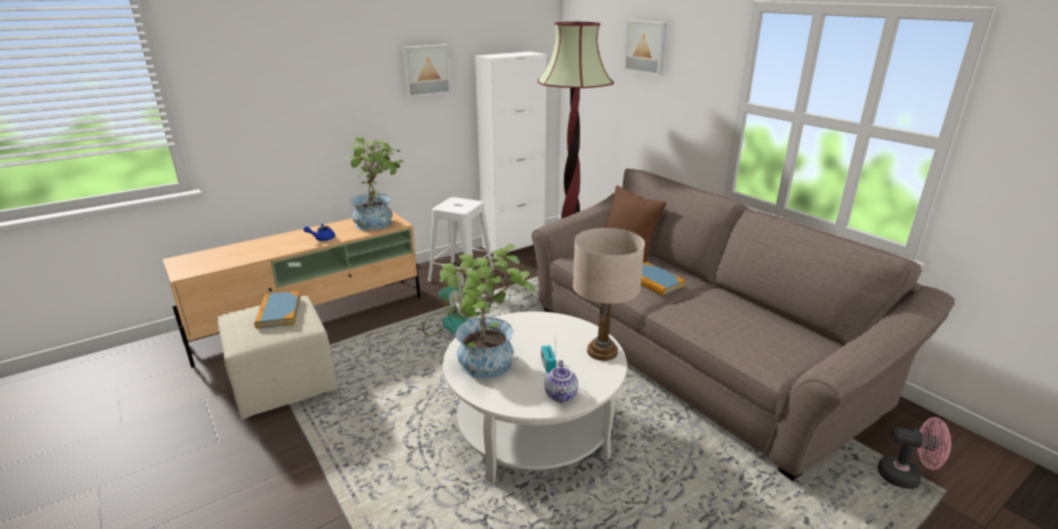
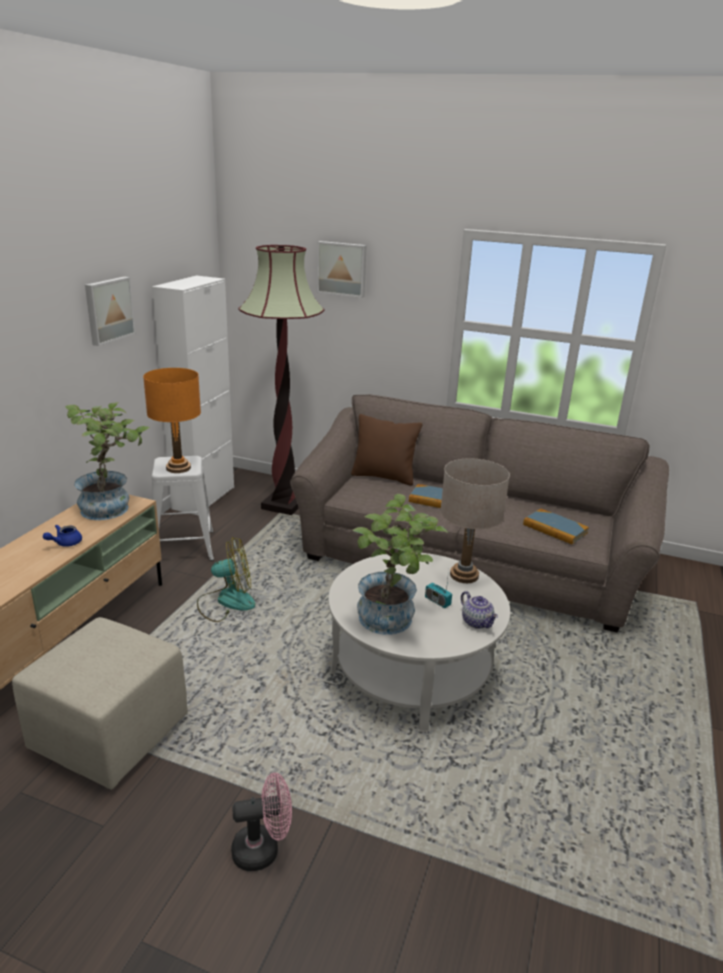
camera: 35 degrees left, 0 degrees up
(279, 312) = (99, 645): book -> book (555, 529)
(456, 206) = (178, 468): none -> orange table lamp
(906, 477) = (670, 602): pink fan -> pink fan (263, 849)

